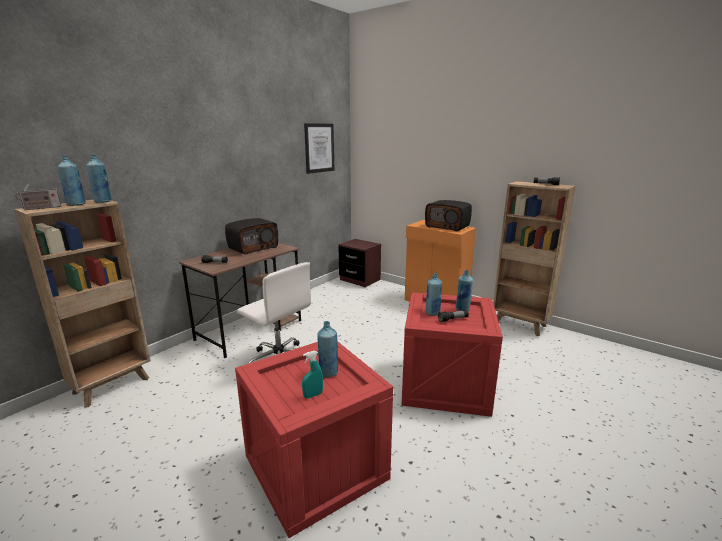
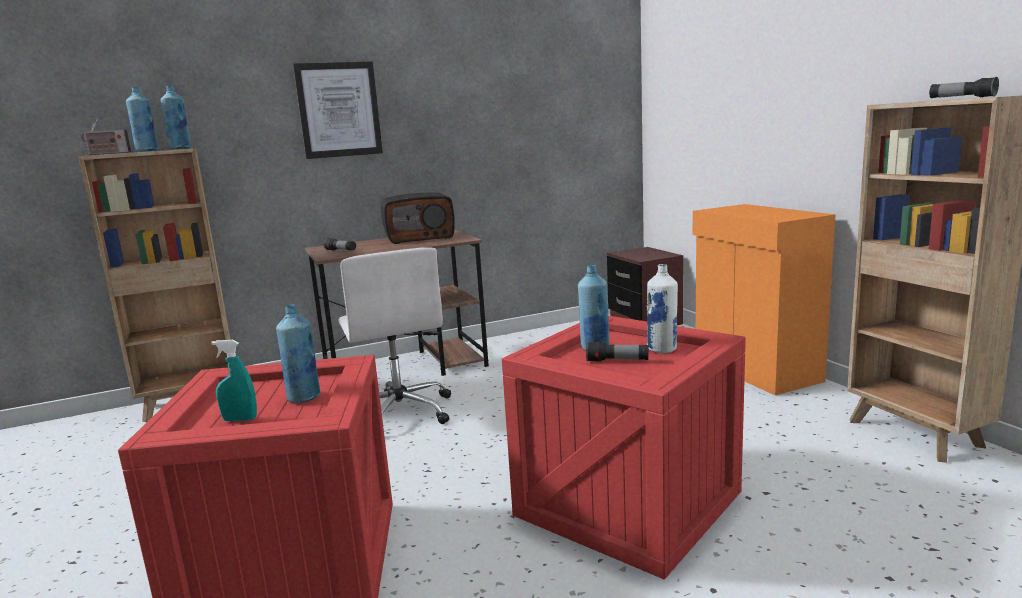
camera: 30 degrees right, 5 degrees down
(319, 148) = (569, 83): picture -> picture (339, 110)
(447, 226) = (774, 212): radio -> none
(462, 309) = (662, 349): blue bottle -> white bottle

